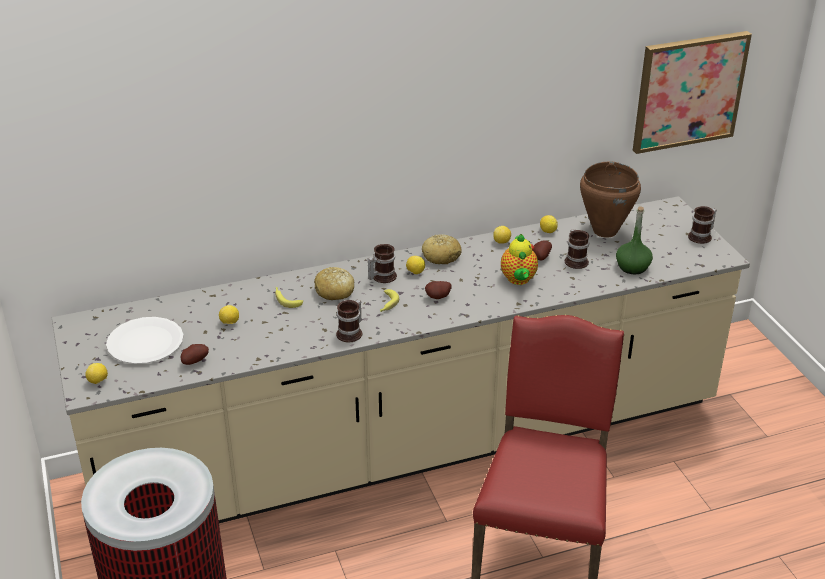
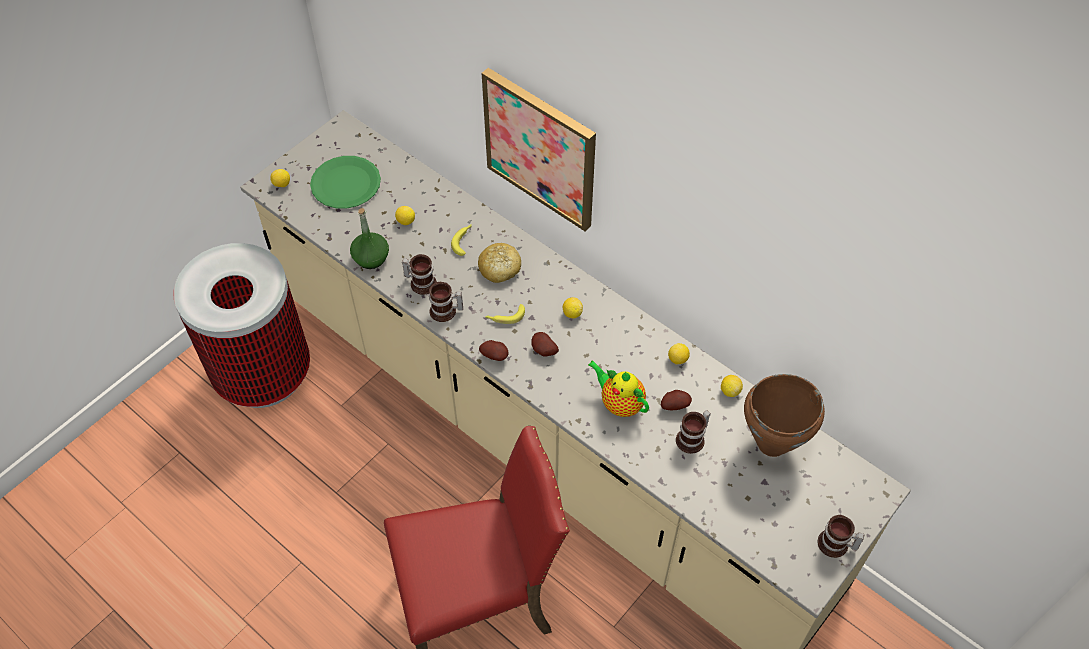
camera: 60 degrees right, 20 degrees up
(145, 342) = (345, 184): white plate -> green plate
(194, 361) = (341, 228): potato -> potato (495, 355)
(381, 276) = (547, 291): mug -> mug (421, 282)
(441, 256) = (615, 321): bread -> none
(518, 280) = (619, 403): teapot -> teapot turned 75 degrees clockwise
(632, 267) = (719, 497): green bottle -> green bottle (371, 258)
(688, 91) = (958, 405): picture -> picture (541, 148)

